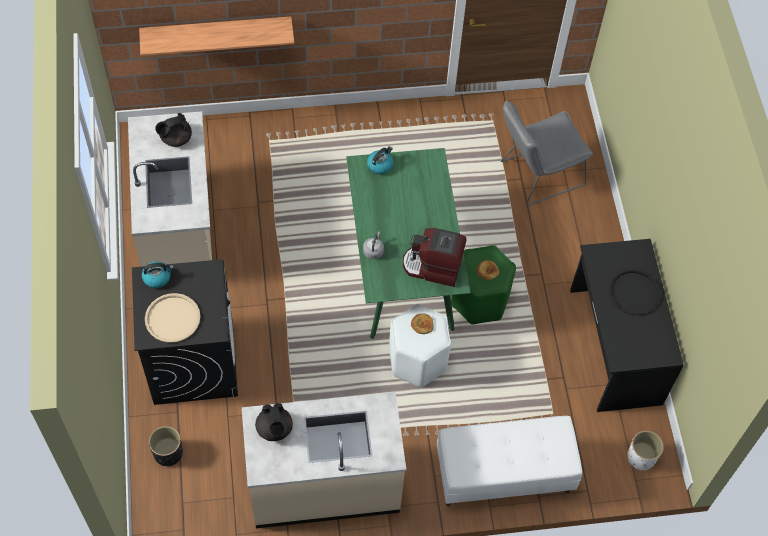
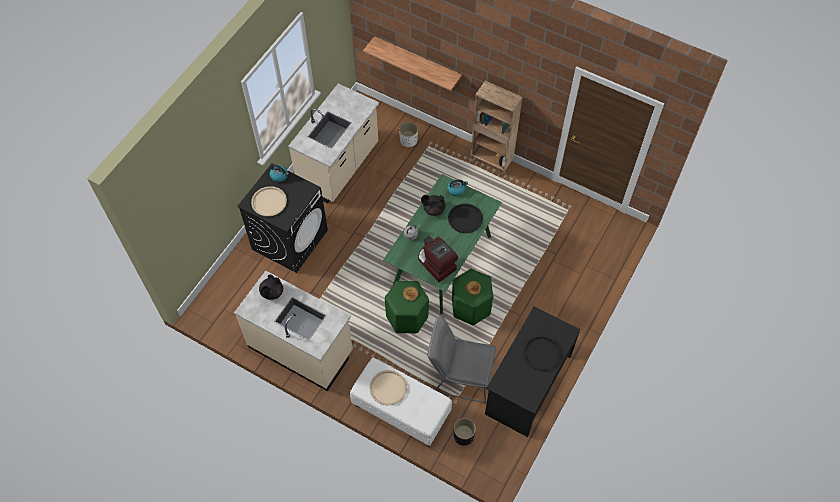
camera: 40 degrees right, 0 degrees up
(168, 453) = (238, 279): black planter -> black planter (463, 436)
(175, 139) = (352, 109): black teapot -> black teapot (433, 209)
(361, 117) = (491, 163): none -> brown bookcase
(416, 360) = (406, 317): white stool -> green stool
(419, 193) = (465, 218): none -> black tray
(490, 452) = (388, 388): none -> beige tray
(537, 175) = (567, 257): grey chair -> grey chair (459, 376)
(641, 457) = (488, 457): white planter -> white planter (408, 141)

